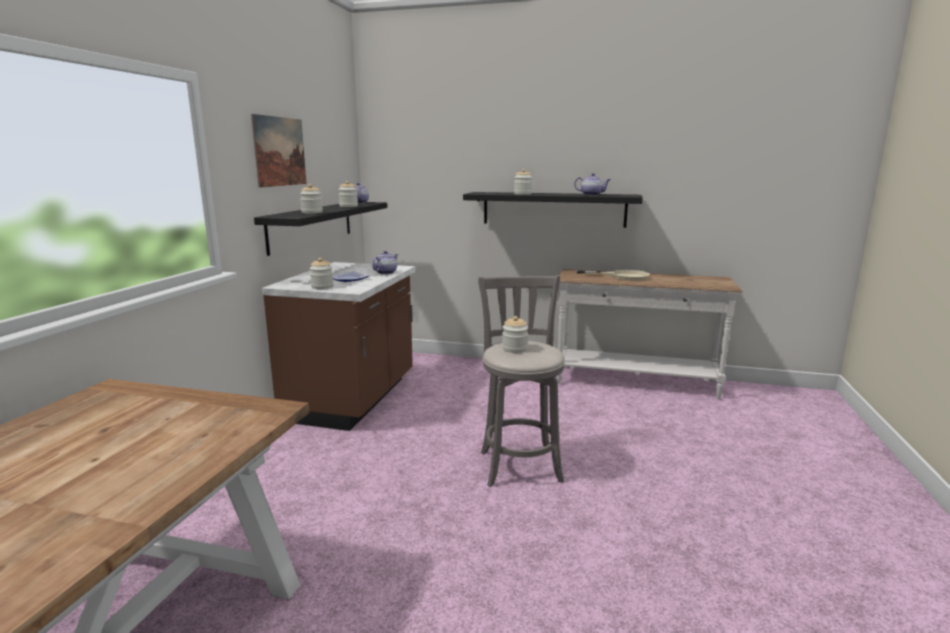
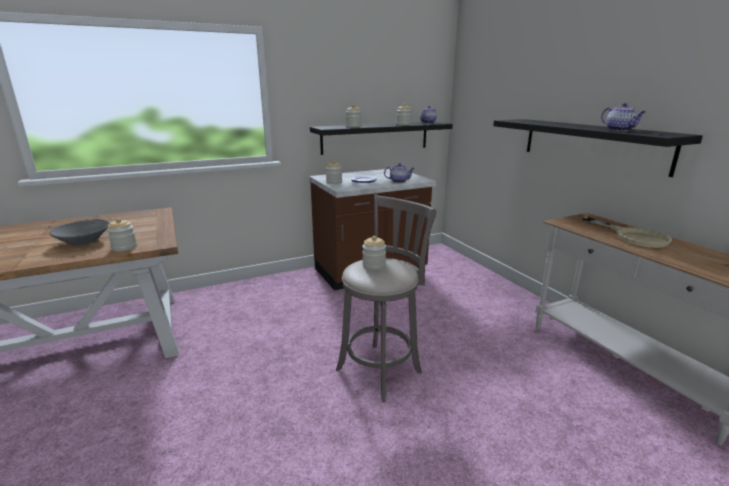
camera: 50 degrees right, 5 degrees up
(127, 457) = (84, 241): none -> grey bowl
(280, 151) = (344, 79): picture -> none
(522, 194) = (547, 123): jar -> jar (124, 247)

